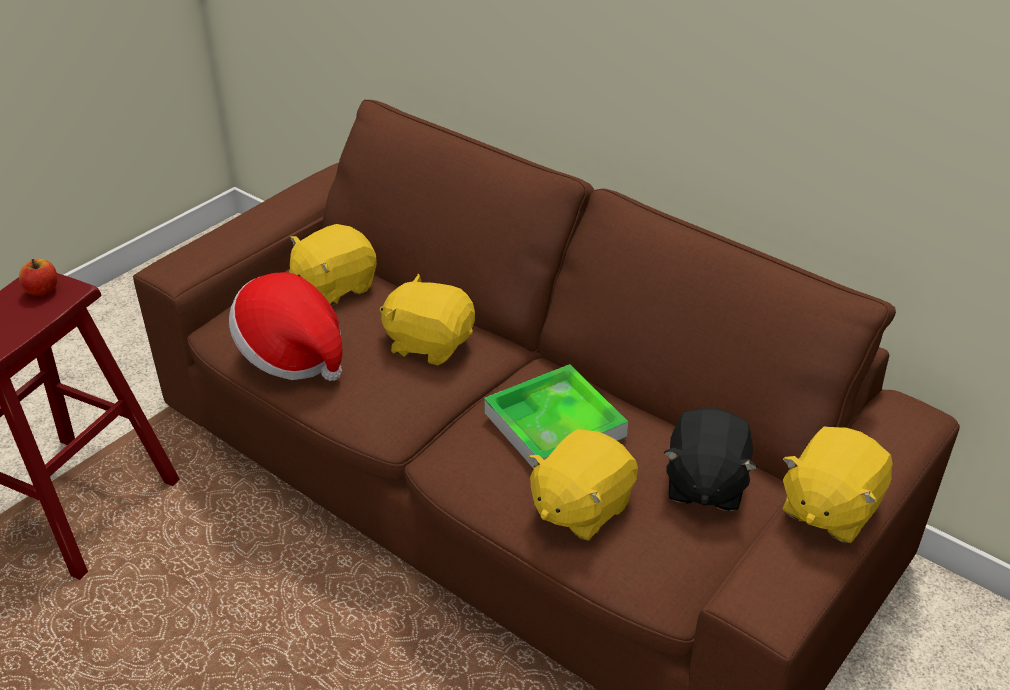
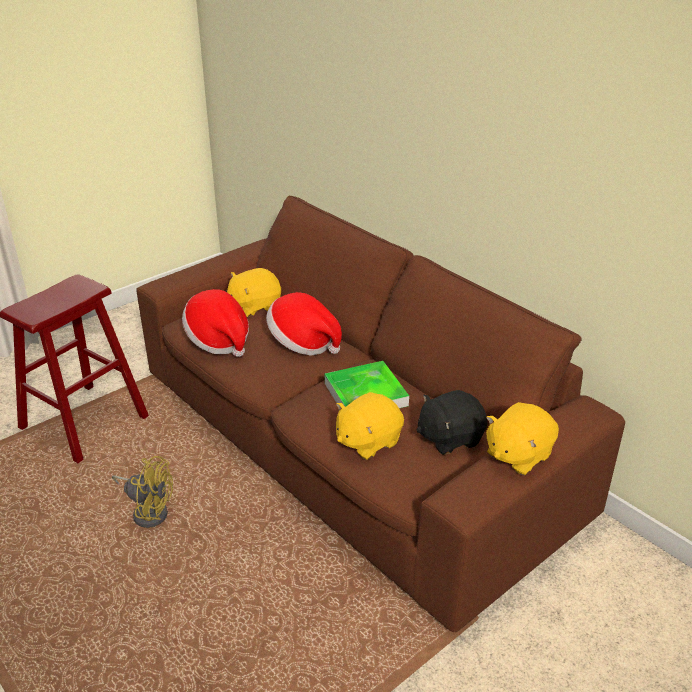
camera: 10 degrees right, 5 degrees down
(42, 290) = (78, 286): apple -> none
(218, 649) = (148, 511): none -> yellow fan
(429, 343) = (303, 343): yellow plush toy -> hat
(704, 484) = (449, 438): black plush toy -> black plush toy turned 45 degrees clockwise

